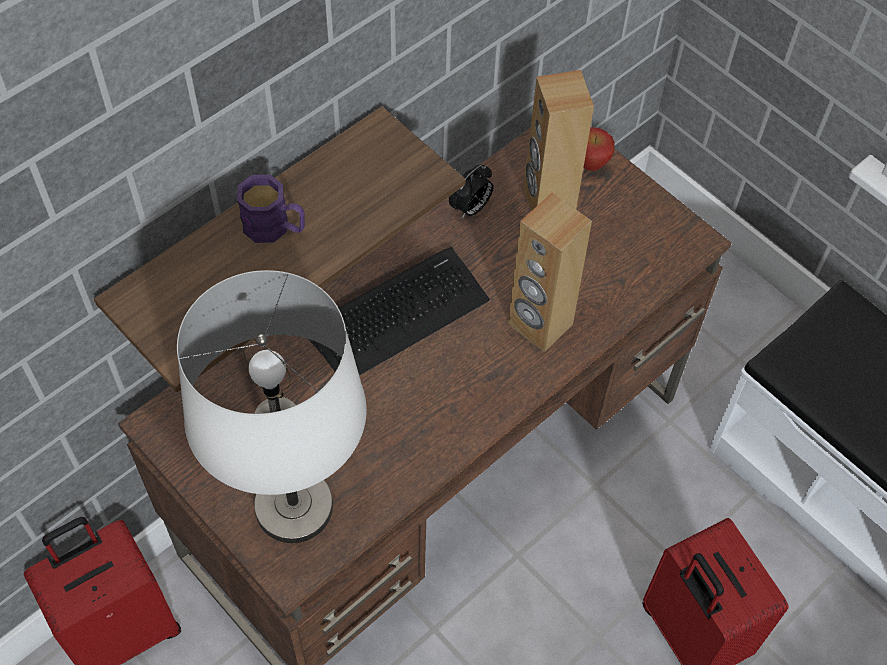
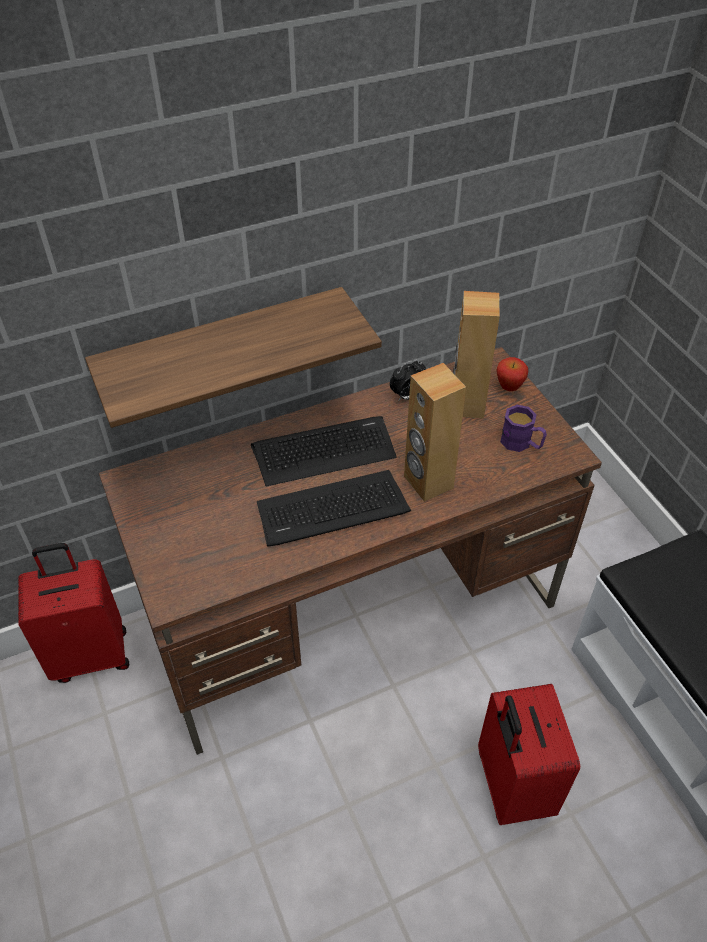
camera: 20 degrees right, 10 degrees down
(275, 227) = (229, 342): purple mug -> purple mug (521, 443)
(292, 507) = (191, 557): white table lamp -> none
(438, 393) = (332, 509): none -> keyboard

